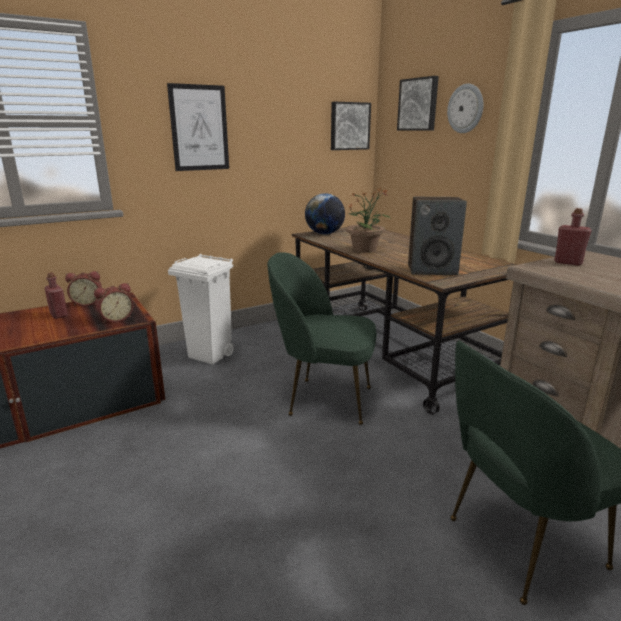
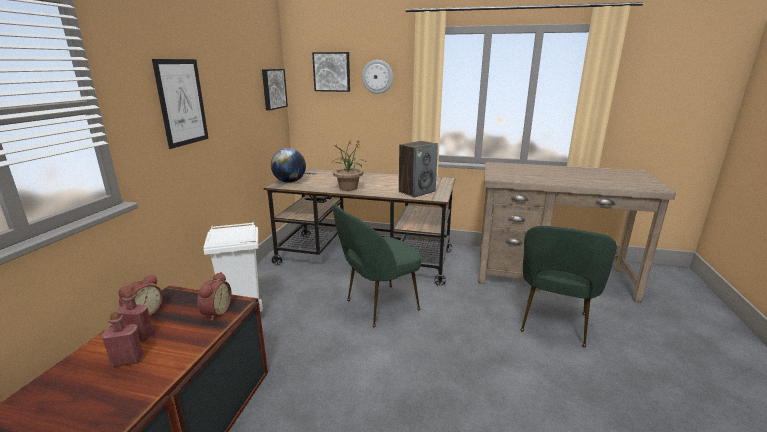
camera: 45 degrees left, 0 degrees up
(568, 262) = (499, 171): red bottle -> red bottle (127, 360)

